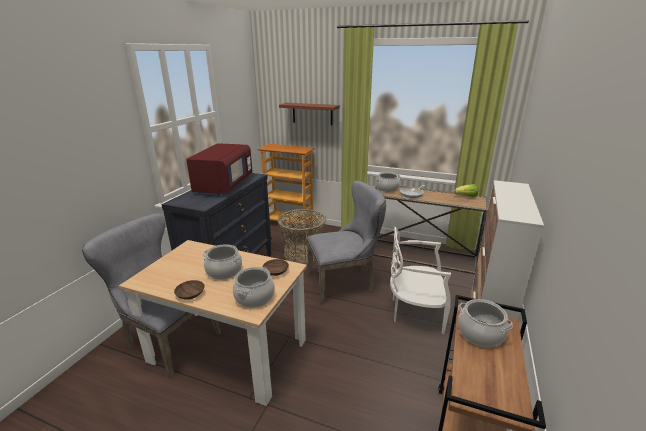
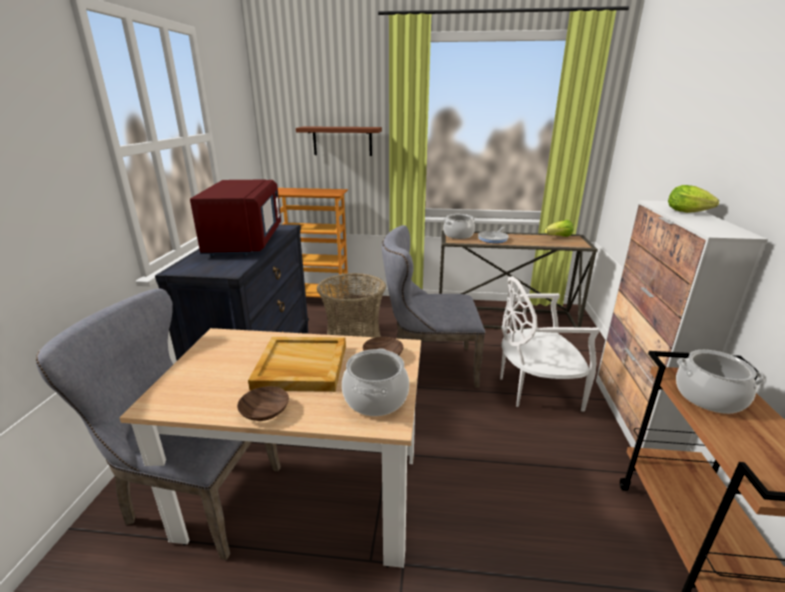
camera: 15 degrees left, 0 degrees up
(224, 271) = (300, 367): cooking pot -> beige tray
(345, 283) = (428, 366): grey chair -> grey chair turned 150 degrees counterclockwise
(517, 195) = (689, 212): none -> lettuce

